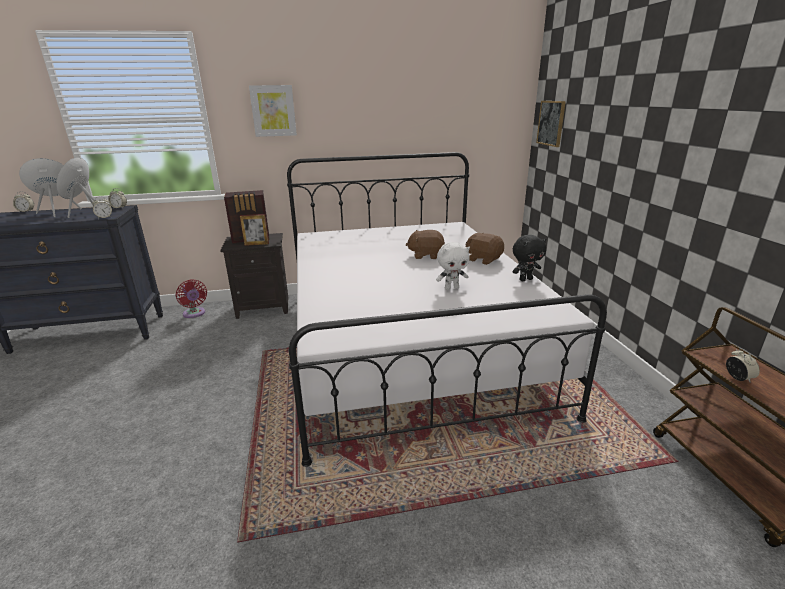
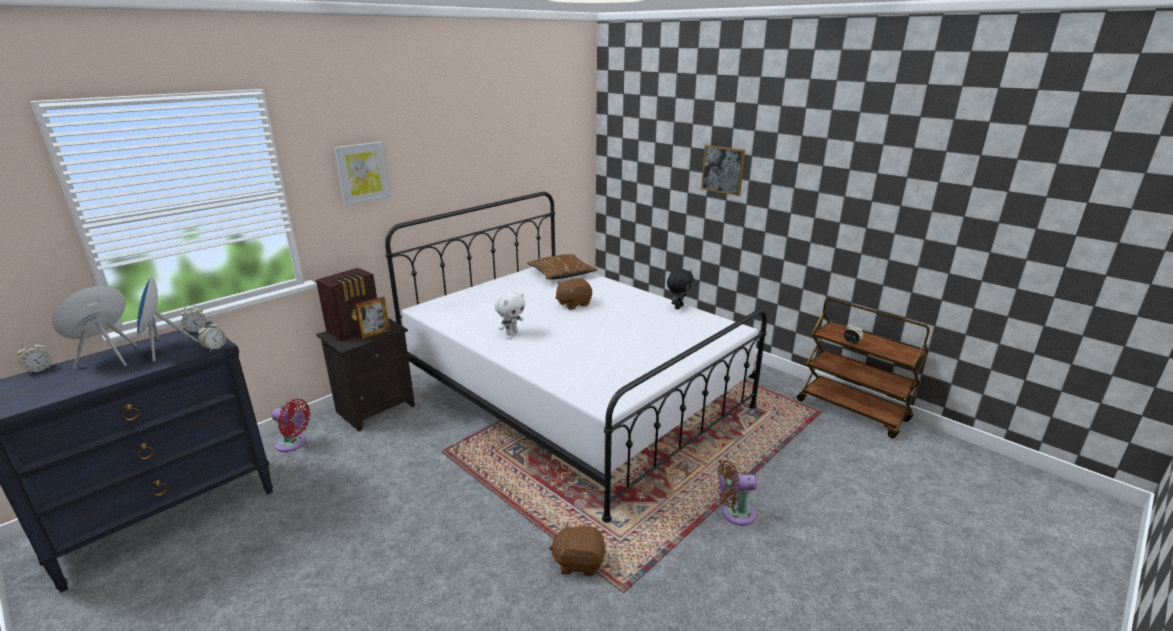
camera: 35 degrees left, 0 degrees up
(433, 526) = (734, 513): none -> brown fan
(451, 288) = (637, 329): white plush toy -> white plush toy (511, 332)
(452, 232) = (561, 273): none -> brown pillow
(483, 259) = (625, 296): brown plush toy -> brown plush toy (579, 562)
(551, 123) = (622, 156): picture -> picture (723, 170)

